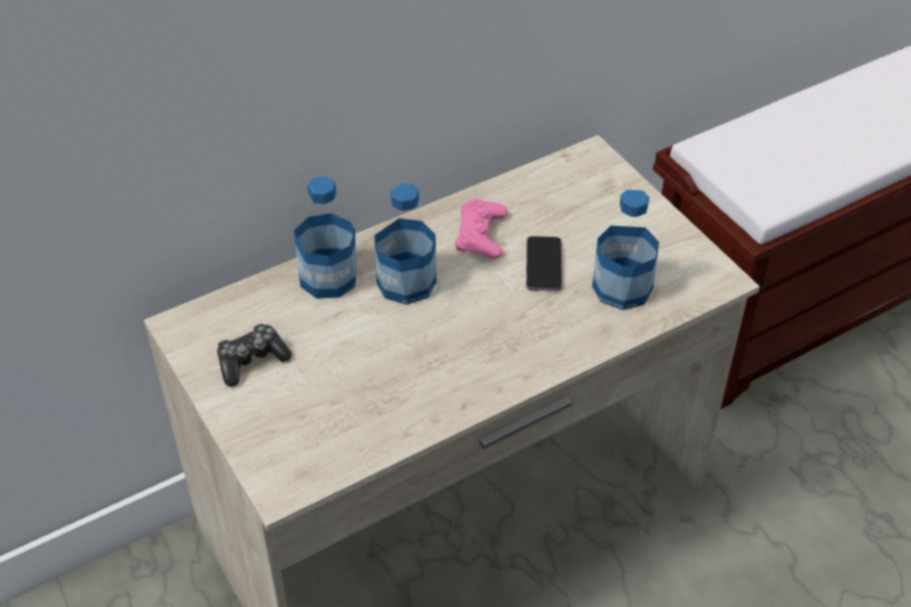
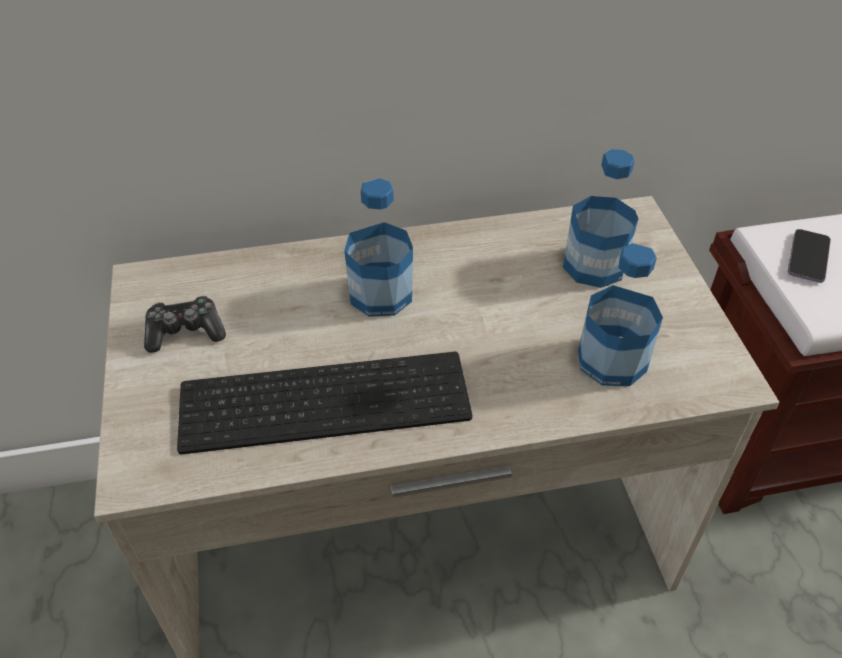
camera: 20 degrees right, 0 degrees up
(328, 277) = (306, 269): bottle -> bottle (594, 265)
(407, 381) = (327, 398): none -> keyboard
(481, 235) = (482, 265): pink game controller -> none
(543, 265) = (533, 313): phone -> phone (808, 257)

